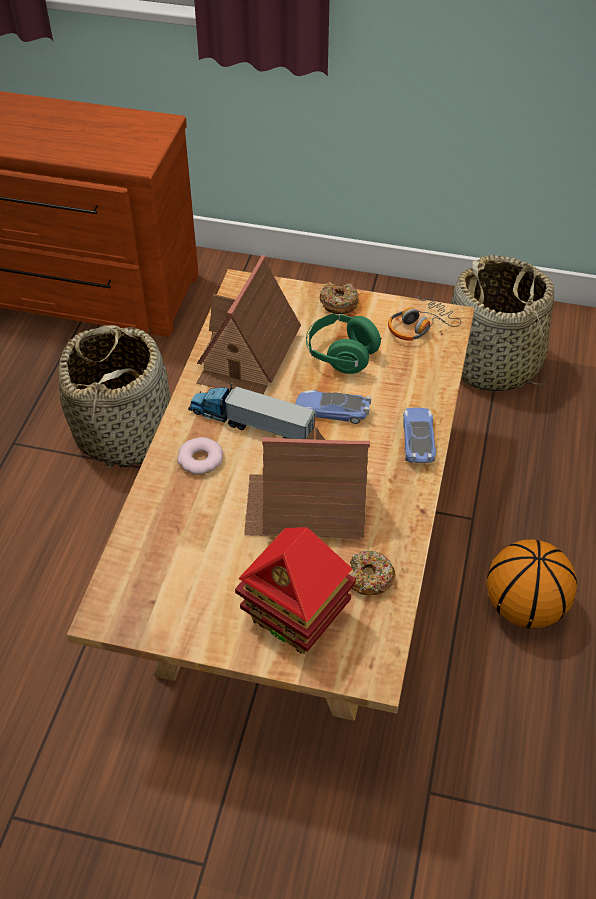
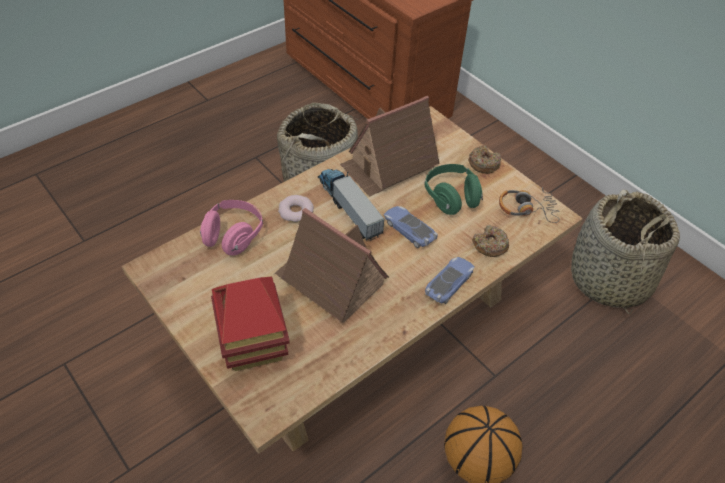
camera: 35 degrees right, 0 degrees up
(160, 525) = (233, 236): none -> pink headphones
(369, 578) = (323, 352): donut -> donut (490, 245)

